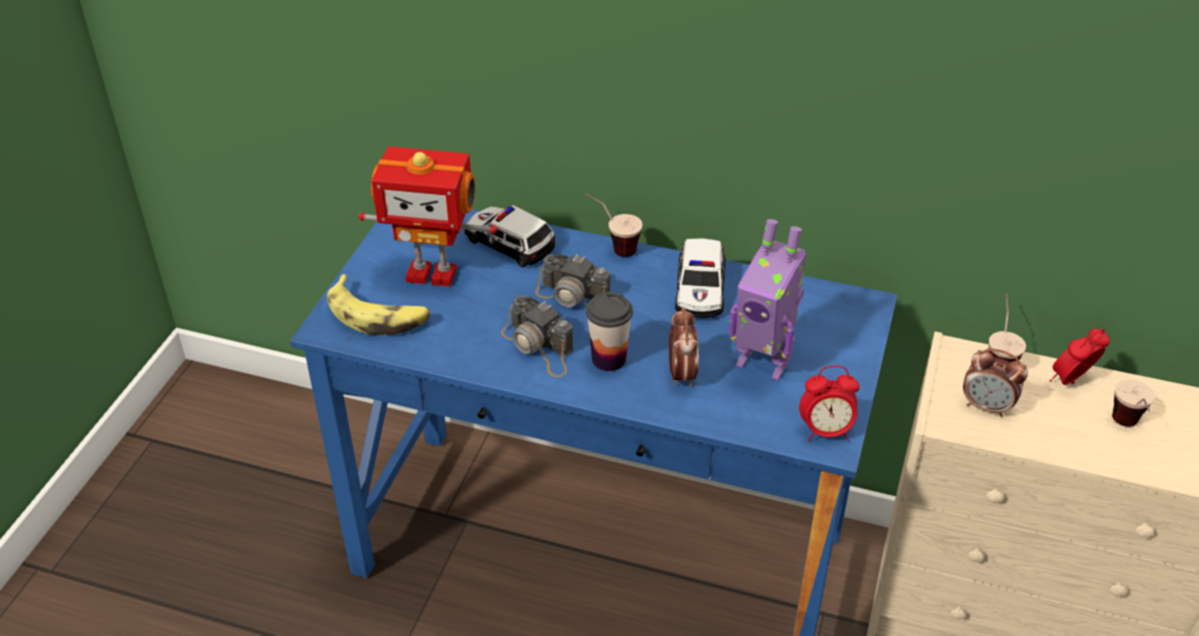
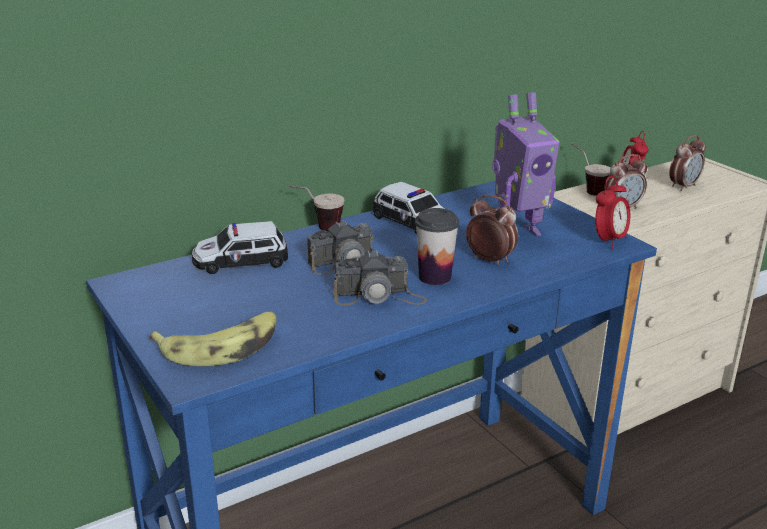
camera: 50 degrees left, 15 degrees down
(432, 272) = (214, 303): toy robot -> none
(1126, 429) = (683, 186): cup -> alarm clock

